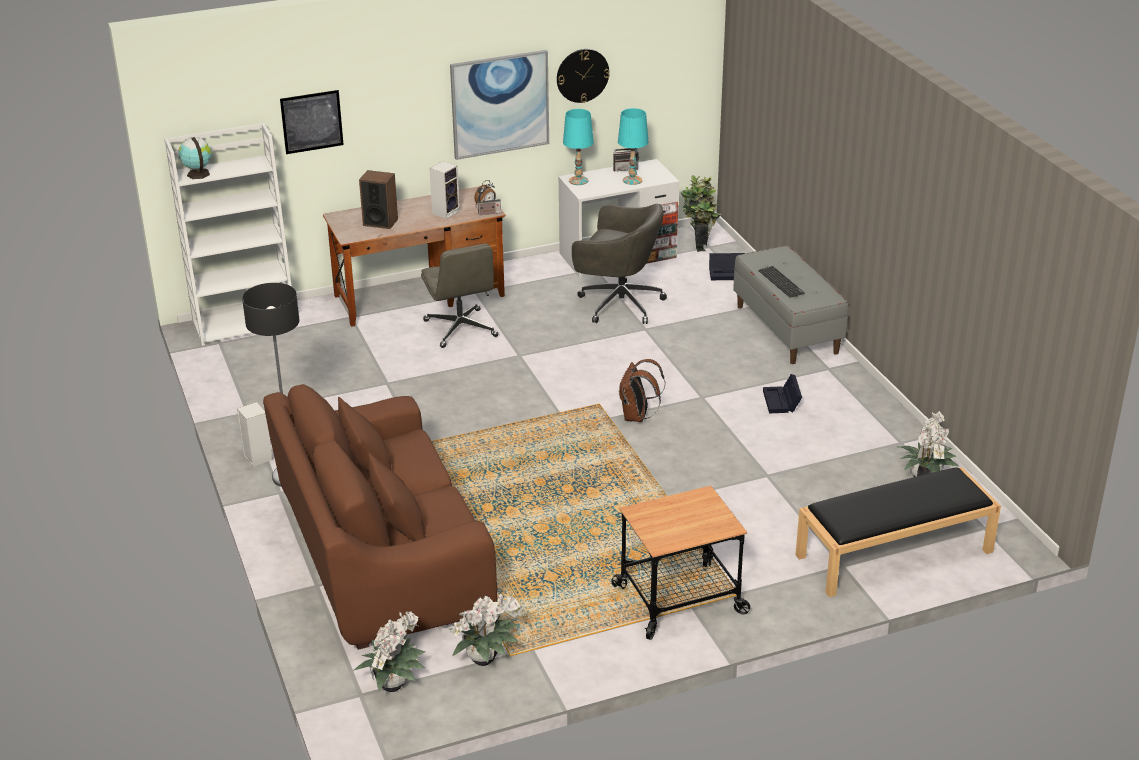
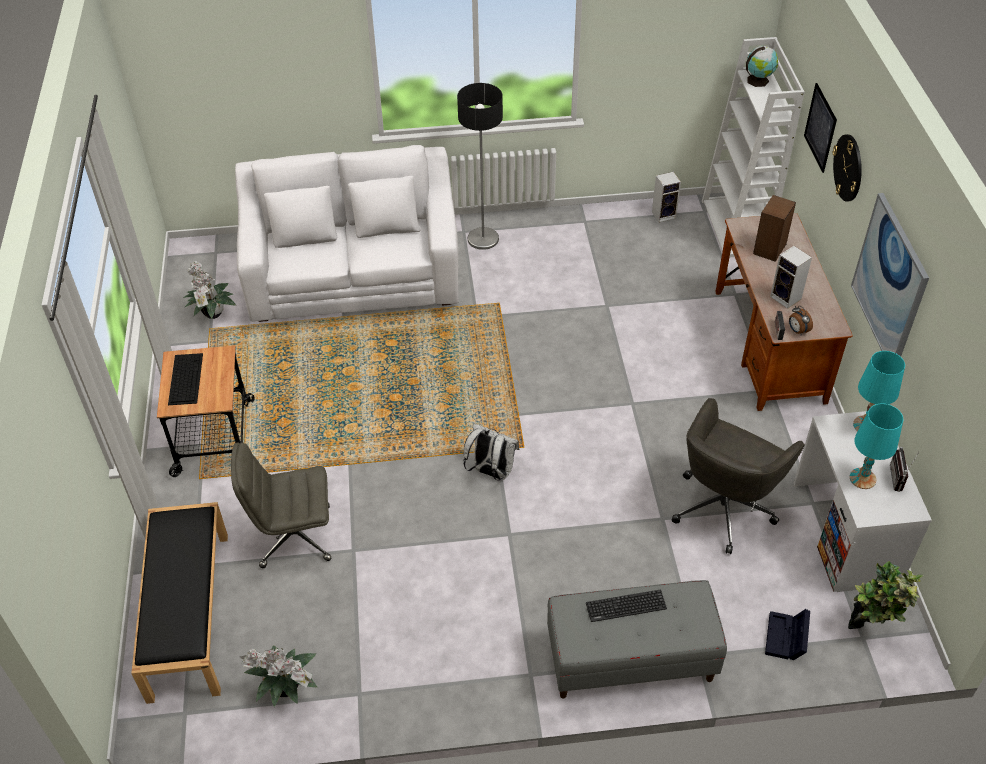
camera: 105 degrees right, 15 degrees up
(257, 457) = (517, 223): speaker -> speaker (664, 214)
(383, 559) = (353, 277): brown sofa -> white sofa
(394, 684) = (215, 268): potted plant -> none
(461, 329) = (695, 368): grey office chair -> grey office chair (294, 536)
(582, 75) = (936, 346): wall clock -> wall clock (848, 168)
(637, 417) = (491, 472): brown backpack -> white backpack
(684, 528) = (185, 378): none -> keyboard
(782, 402) = (476, 604): black storage box -> none

